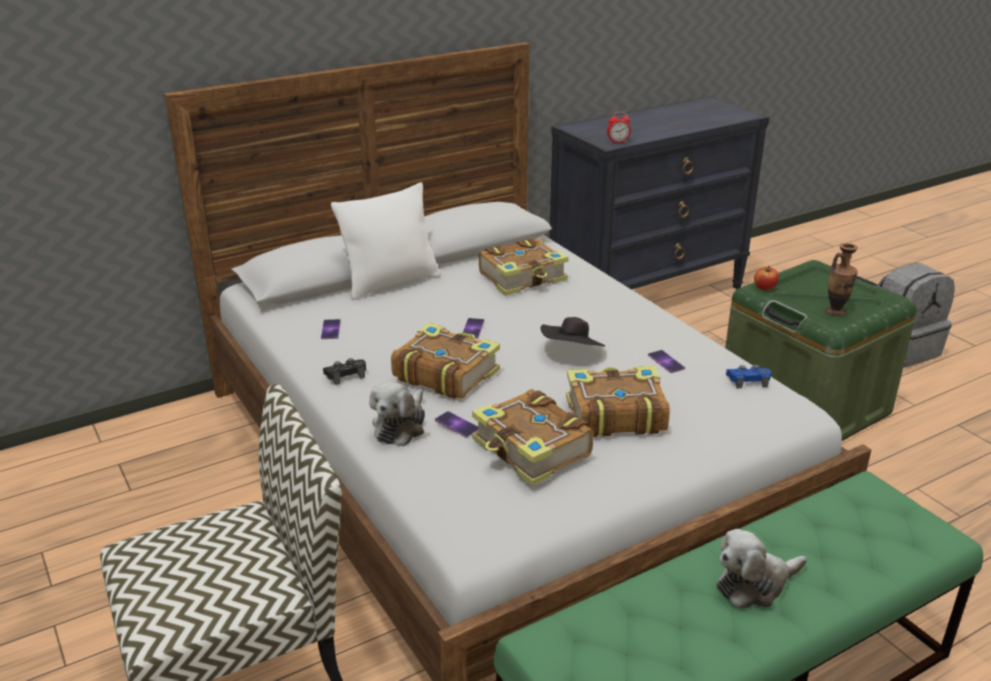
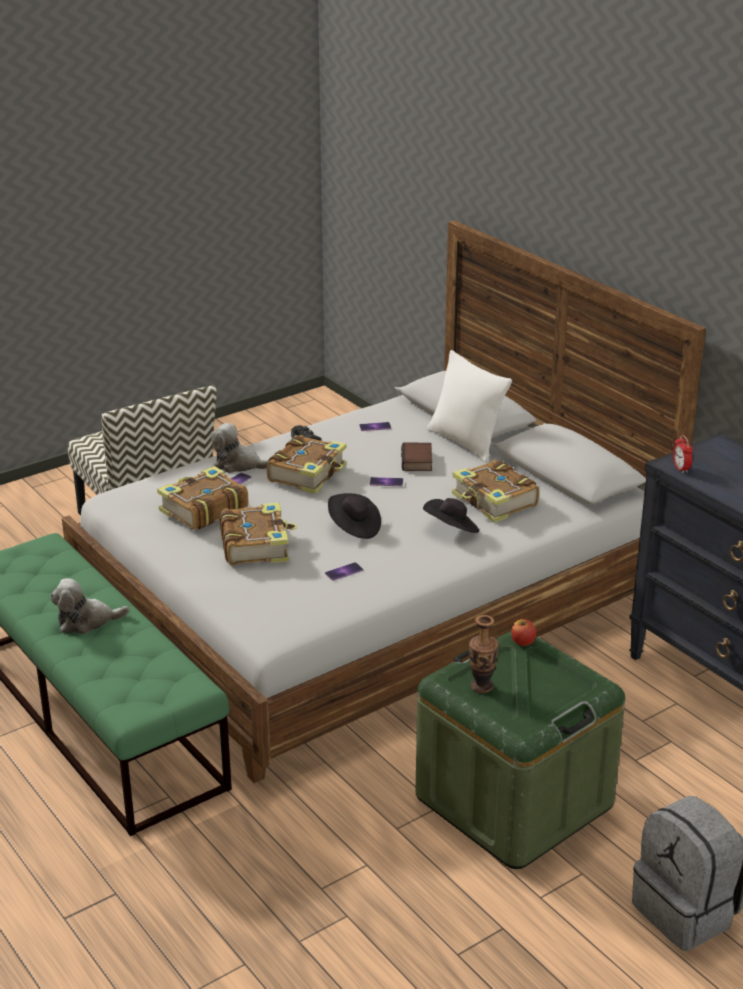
camera: 85 degrees right, 0 degrees up
(427, 309) = (418, 461): none -> book
(577, 301) = (451, 529): none -> black hat
(748, 380) = (315, 611): blue game controller -> none
(754, 584) = (86, 621): plush toy -> plush toy turned 75 degrees counterclockwise

